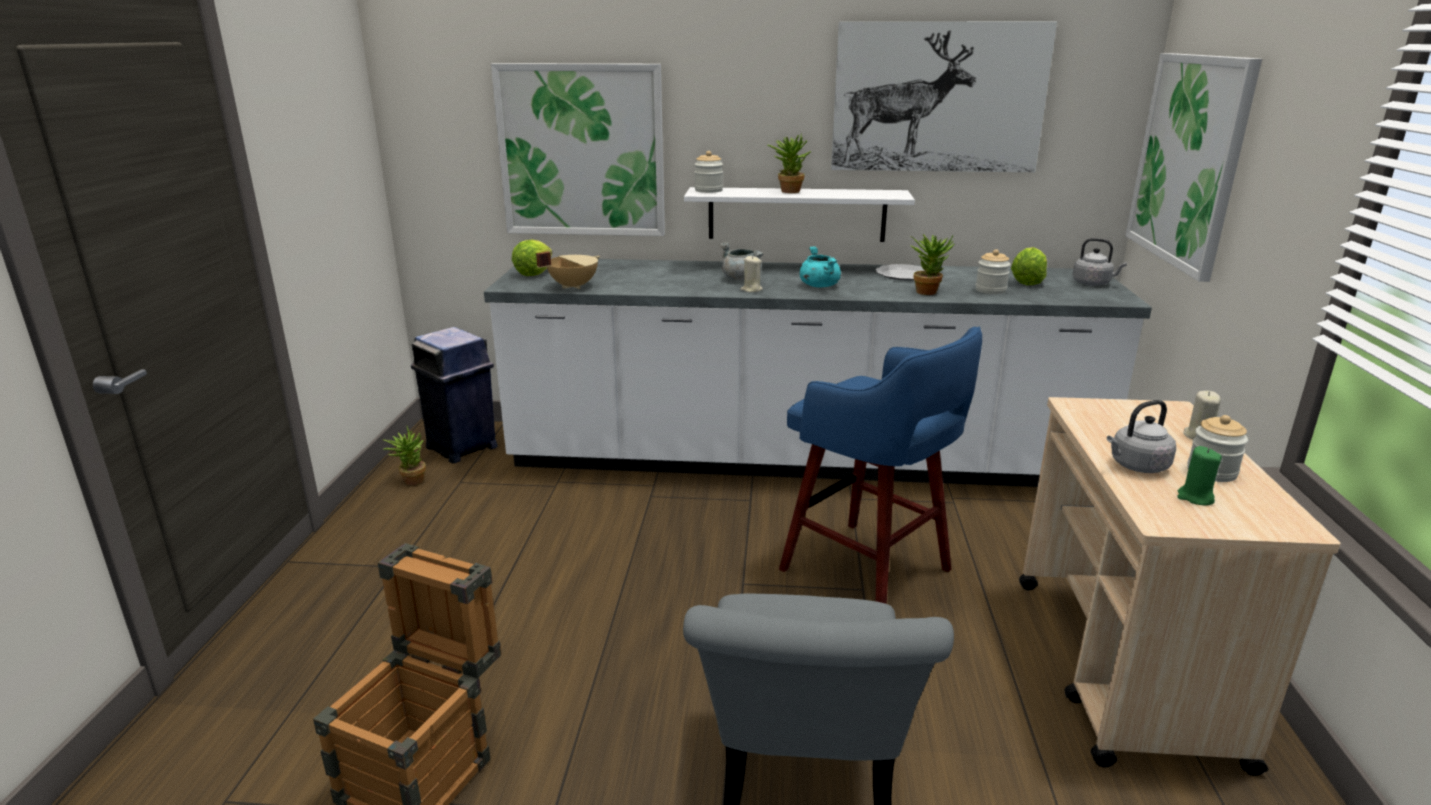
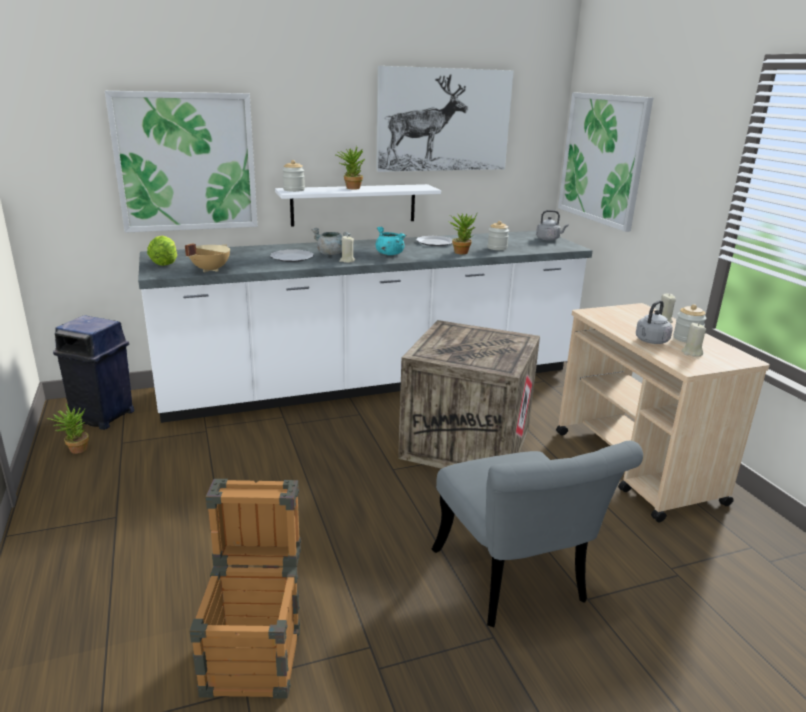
camera: 25 degrees left, 0 degrees up
(685, 279) = (291, 257): none -> plate
(869, 572) = (467, 444): blue stool -> crate
(1027, 282) = (512, 241): lettuce -> none
(1195, 498) = (691, 353): green candle -> beige candle

